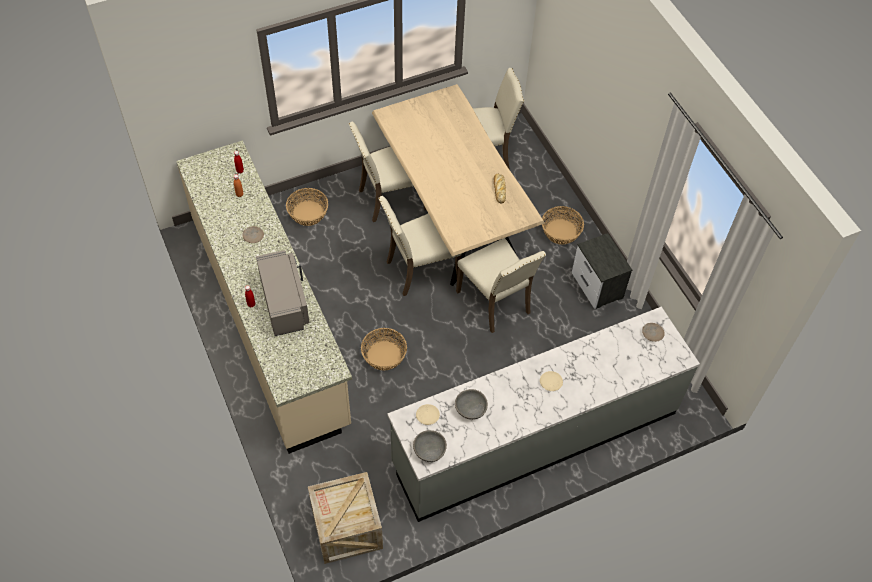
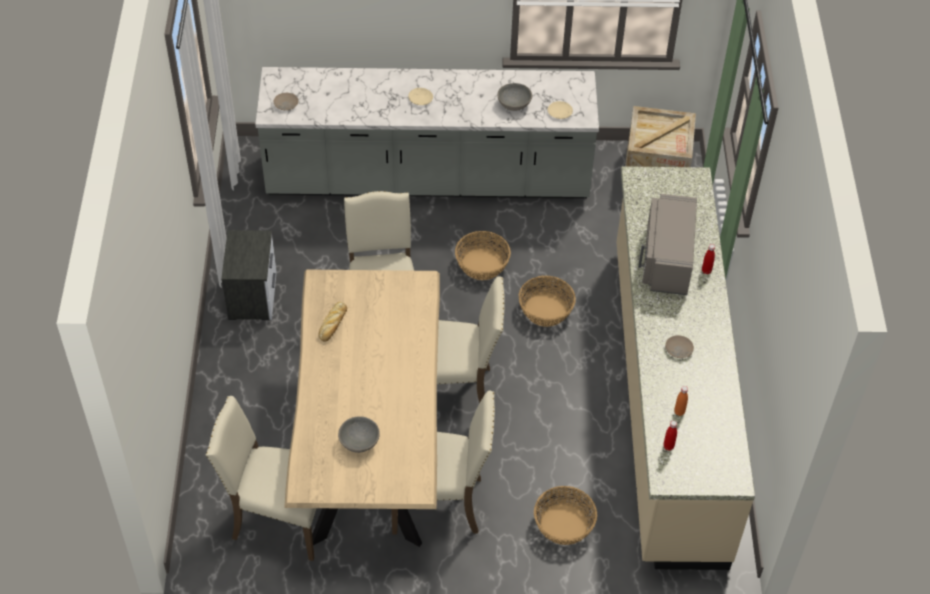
camera: 155 degrees left, 5 degrees down
(429, 451) = (573, 86): grey bowl -> grey bowl (359, 441)
(561, 232) = (246, 373): basket -> basket (482, 264)

